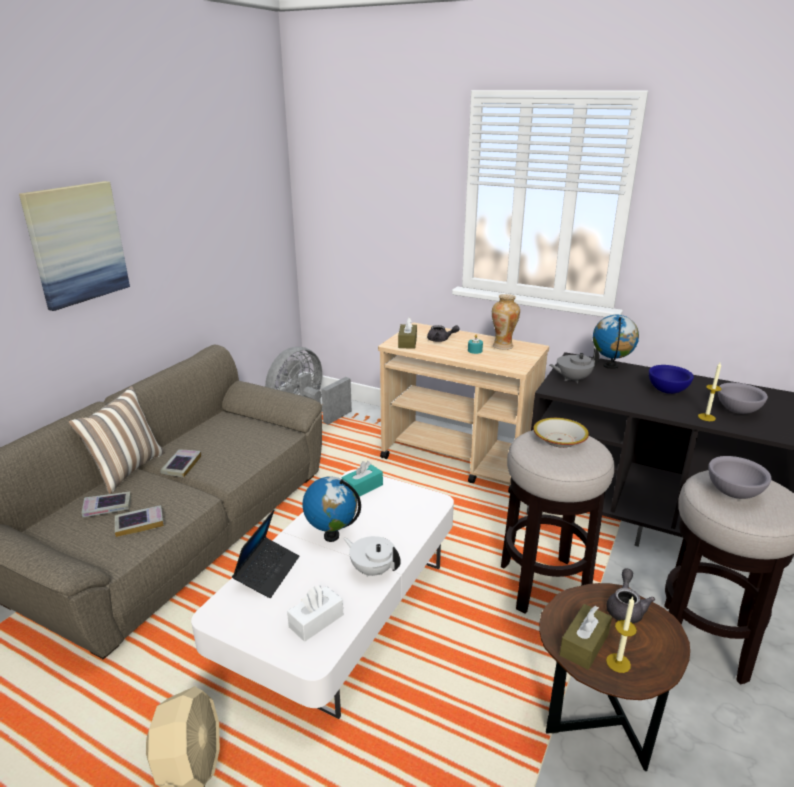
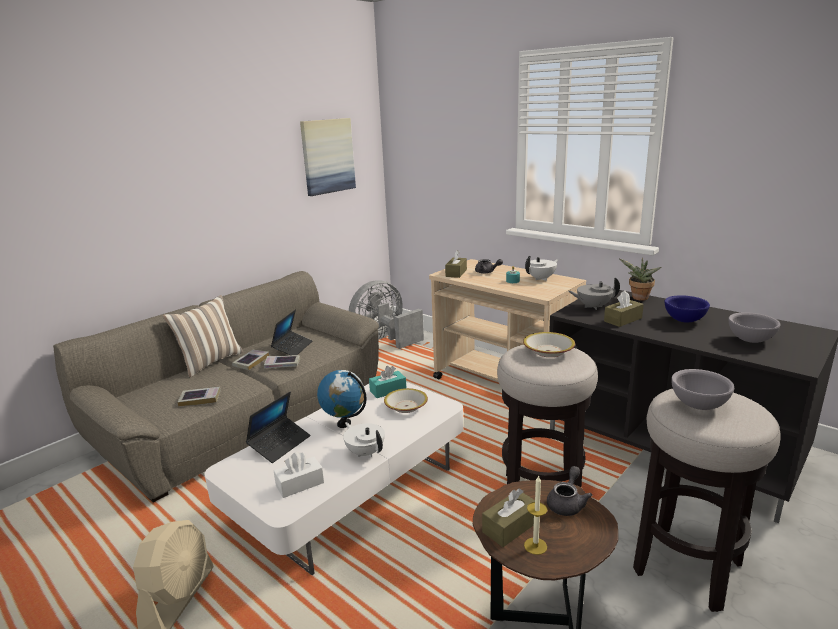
camera: 15 degrees right, 5 degrees down
(77, 244) = (183, 178): picture -> picture (327, 156)
(107, 507) = (182, 386): book -> book (282, 364)
(225, 442) = (292, 348): none -> laptop
(392, 506) = (406, 406): none -> bowl
(503, 346) = (541, 278): vase -> white teapot
(609, 394) = (623, 320): none -> brown tissue box
(611, 366) = (638, 298): globe -> potted plant
(706, 417) = (712, 343): candle -> none

